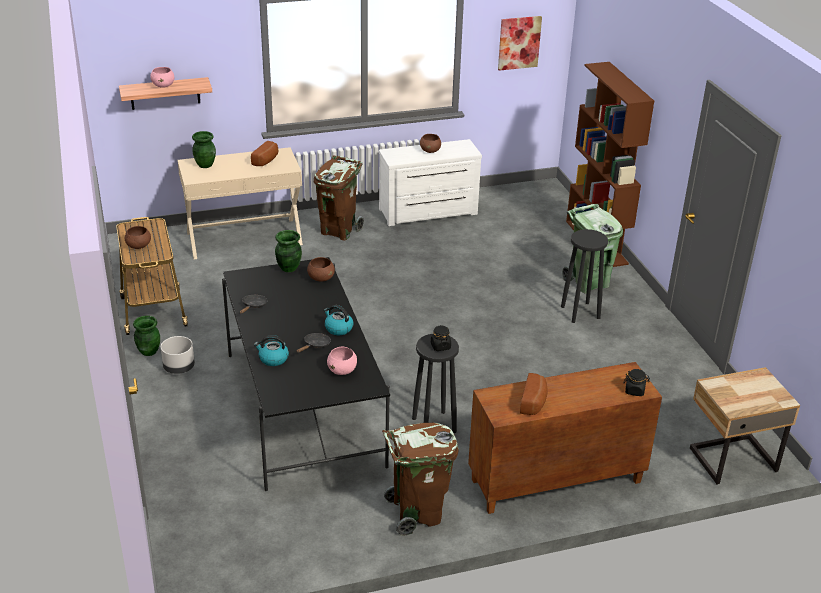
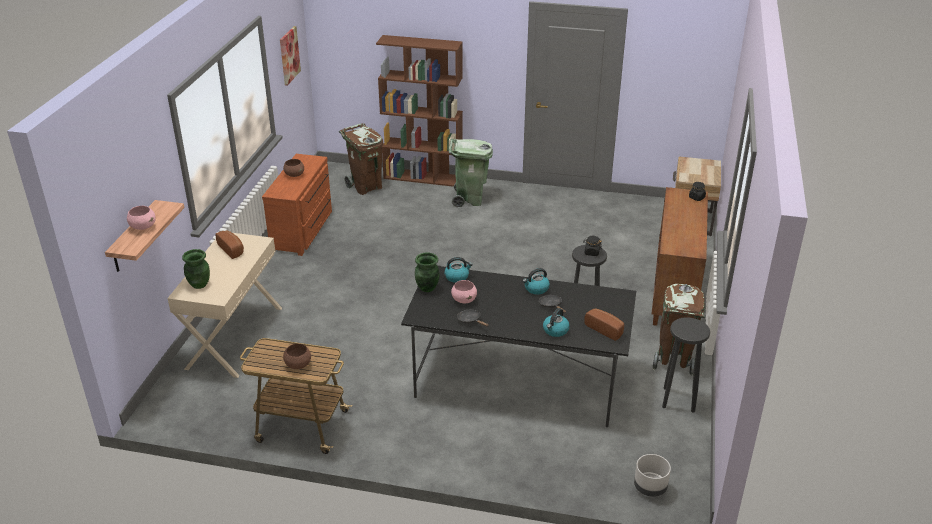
camera: 60 degrees left, 0 degrees up
(149, 351) = (366, 445): green vase -> none
(179, 367) = (407, 432): grey planter -> grey planter (650, 487)
(321, 278) = (457, 277): brown bowl -> kettle
(339, 231) = (281, 282): brown trash can -> brown trash can (366, 187)
(342, 370) = (593, 302): pink bowl -> pink bowl (464, 300)
(429, 213) = (304, 230): white dresser -> brown dresser
(534, 402) = (688, 235): bread -> bread (605, 329)
(579, 312) = (501, 215): black stool -> black stool (679, 400)

